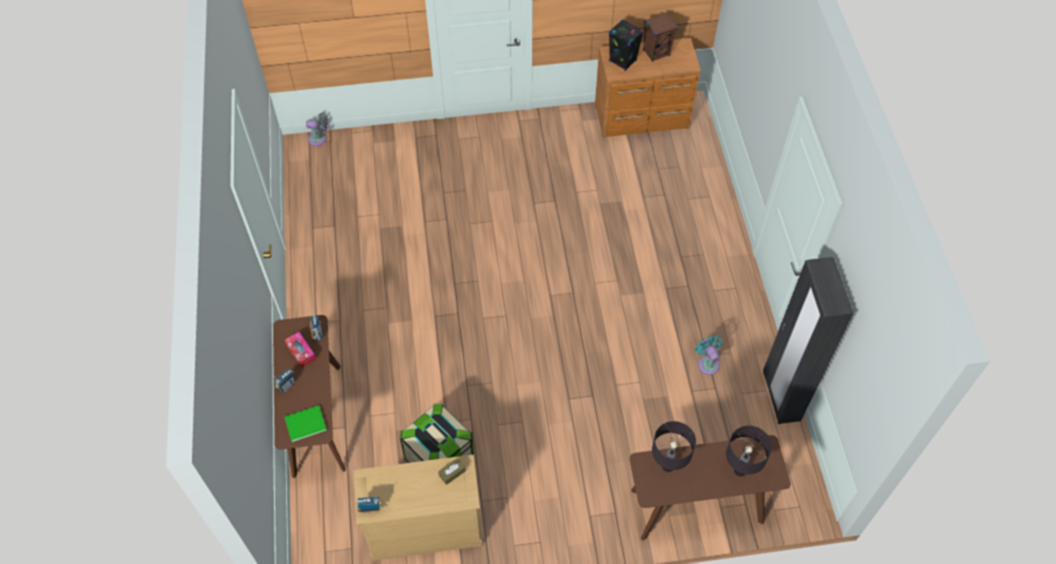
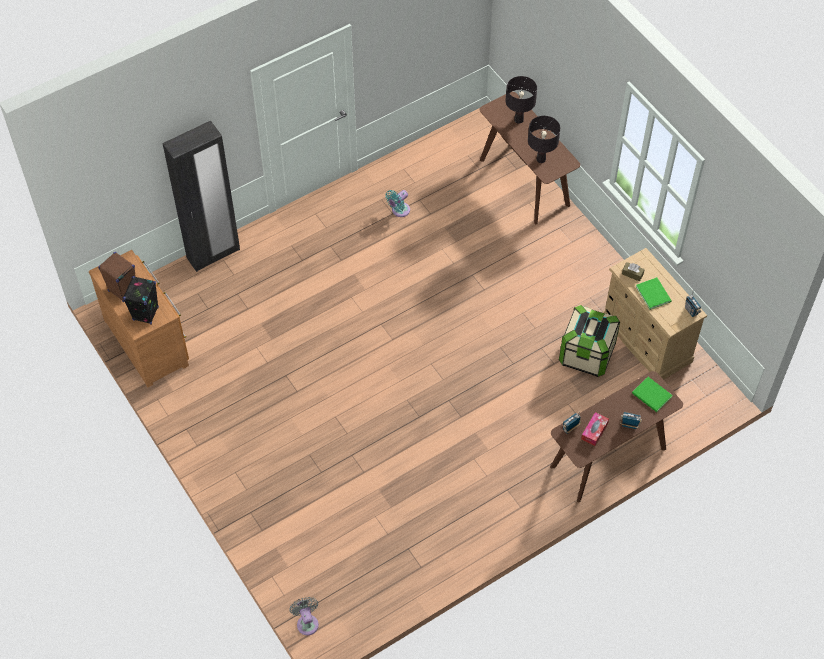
camera: 115 degrees left, 0 degrees up
(416, 482) = (653, 293): none -> green book
(780, 396) = (404, 158): black wardrobe -> black wardrobe (213, 254)

